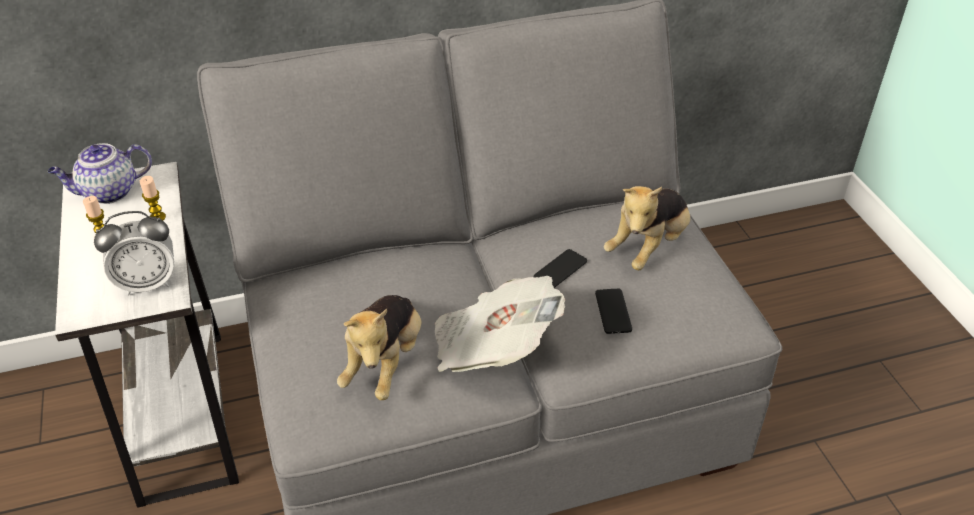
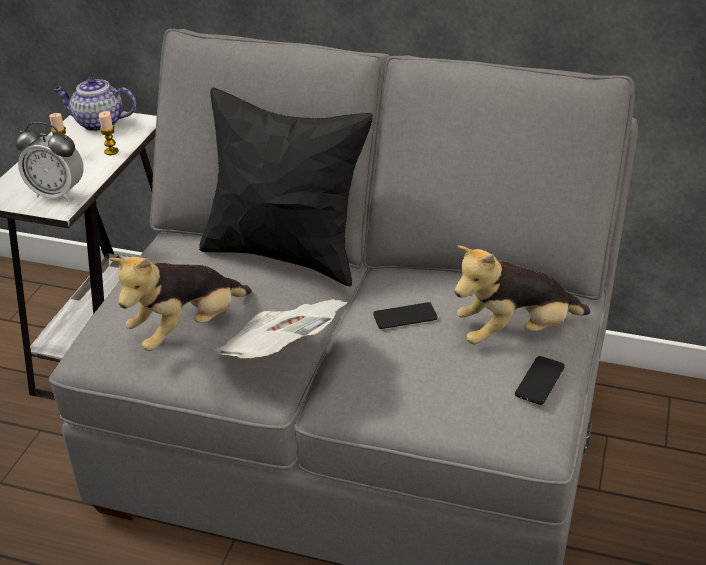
camera: 35 degrees right, 5 degrees down
(402, 254) = (286, 253): none -> black pillow
(613, 311) = (414, 370): phone -> phone (539, 381)

